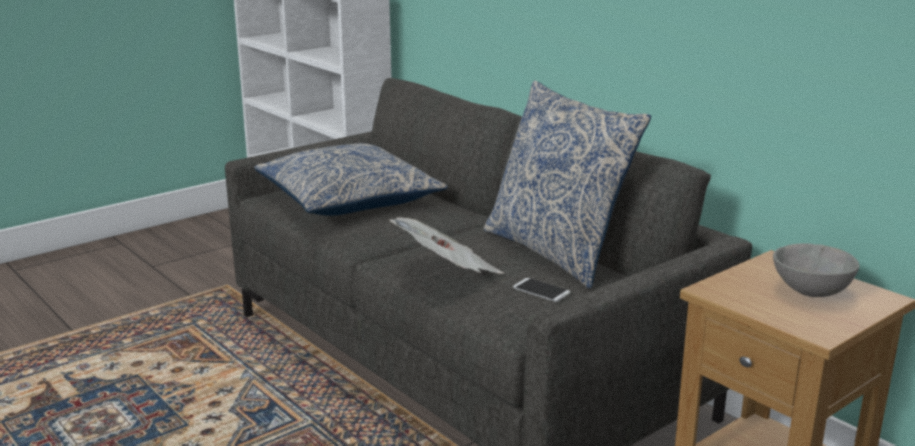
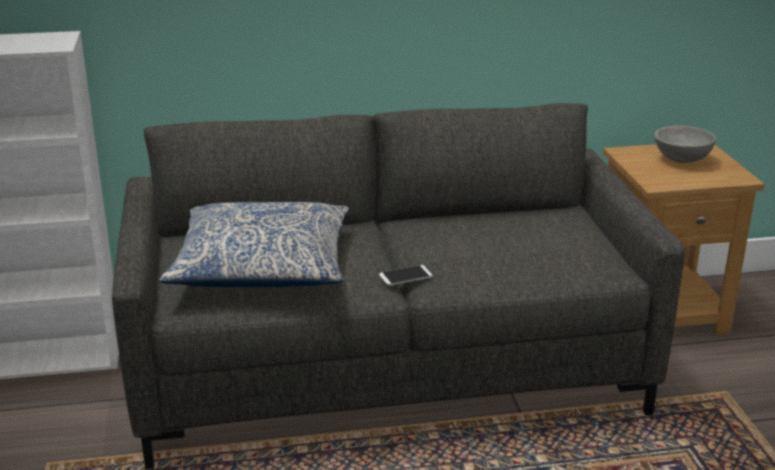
camera: 60 degrees left, 5 degrees up
(447, 273) = (500, 267): newspaper -> none
(541, 290) = (567, 242): phone -> phone (405, 276)
(557, 252) = (497, 216): pillow -> none

